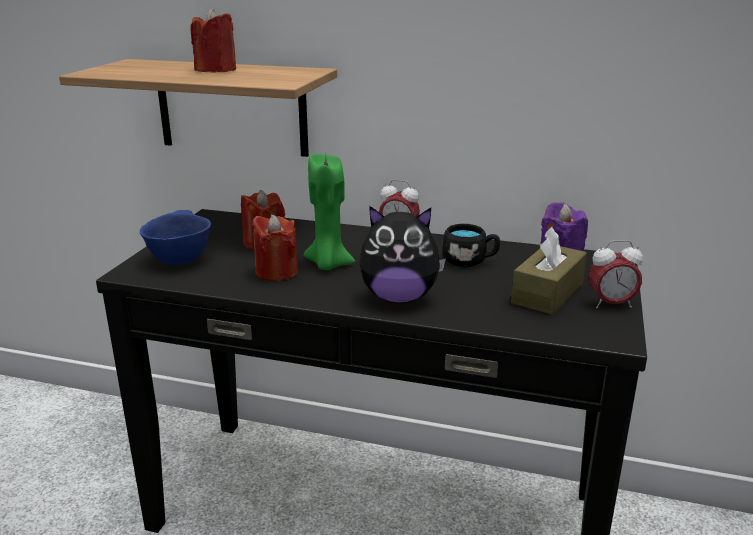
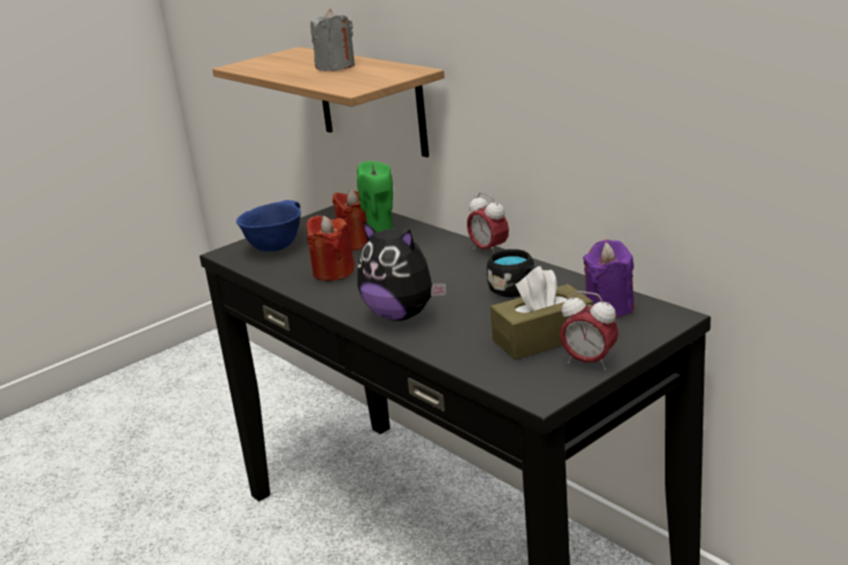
camera: 35 degrees right, 0 degrees up
(216, 70) = (336, 67): red candle -> grey candle

